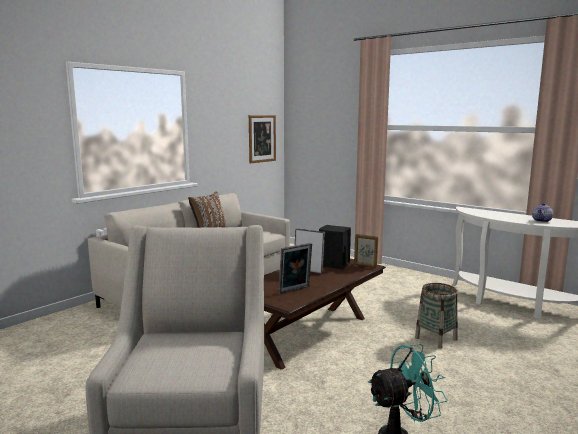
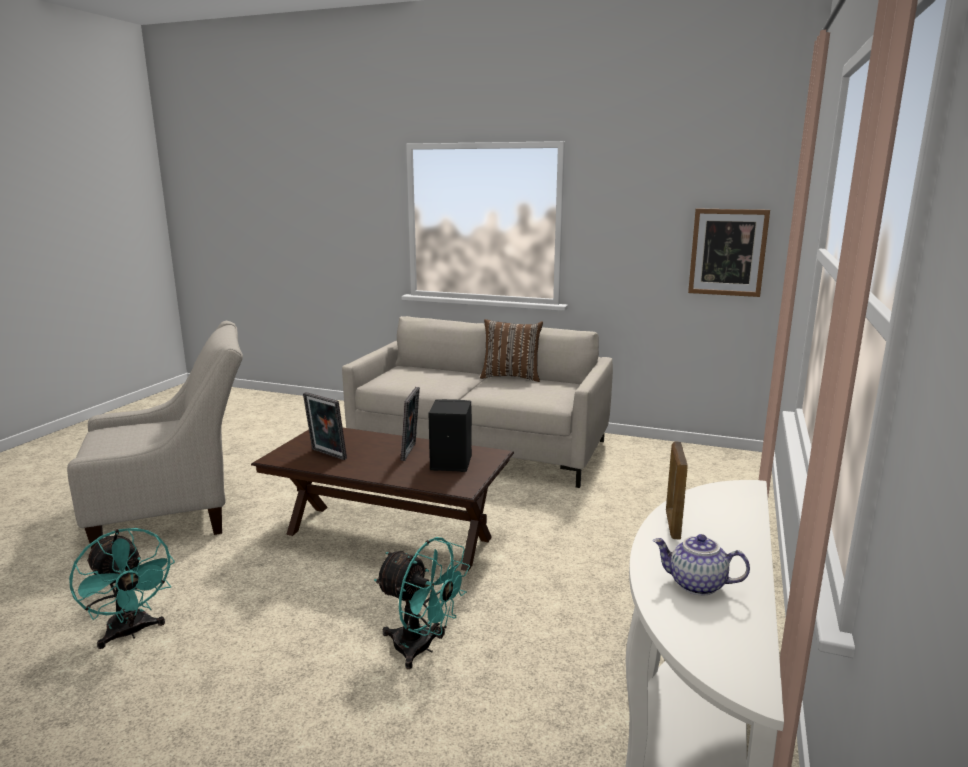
camera: 70 degrees right, 5 degrees up
(365, 266) = (460, 484): picture frame -> picture frame (672, 525)
(435, 339) = (422, 648): basket -> turquoise fan

